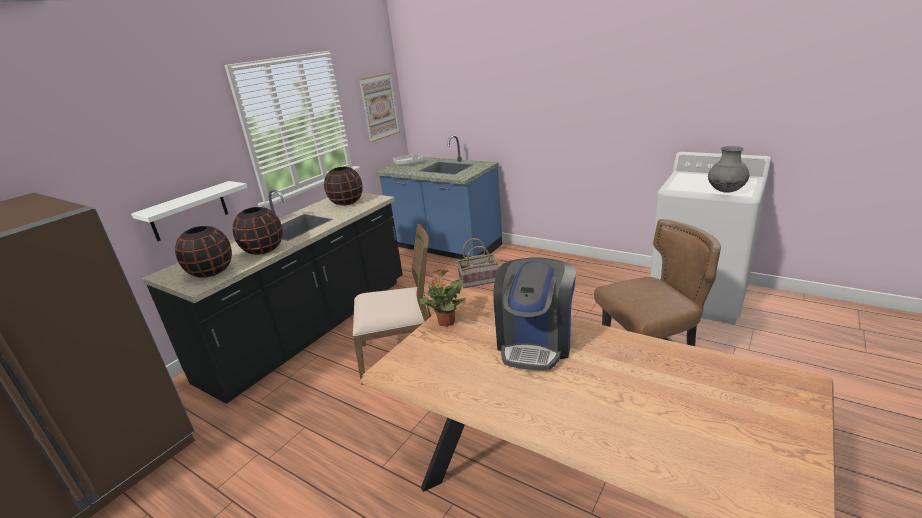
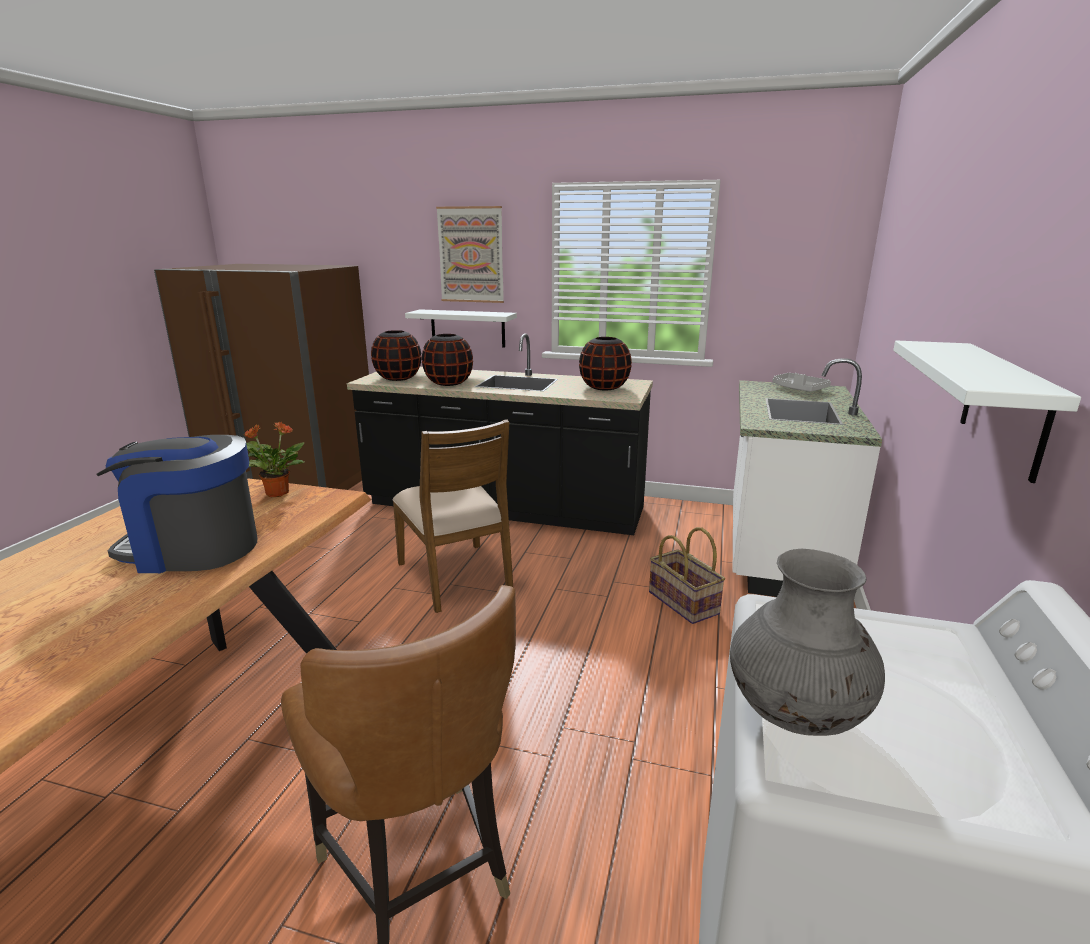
camera: 70 degrees right, 5 degrees down
(379, 107) = (802, 284): picture -> picture (471, 255)
(445, 247) = (777, 551): blue counter -> white counter
(608, 119) = (1004, 407): none -> white shelf

